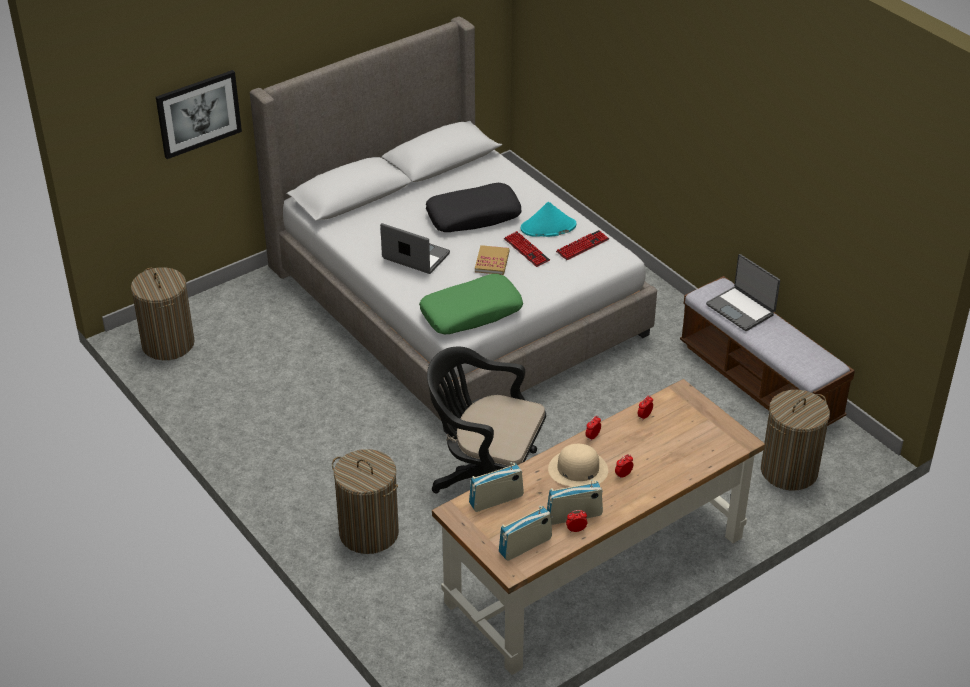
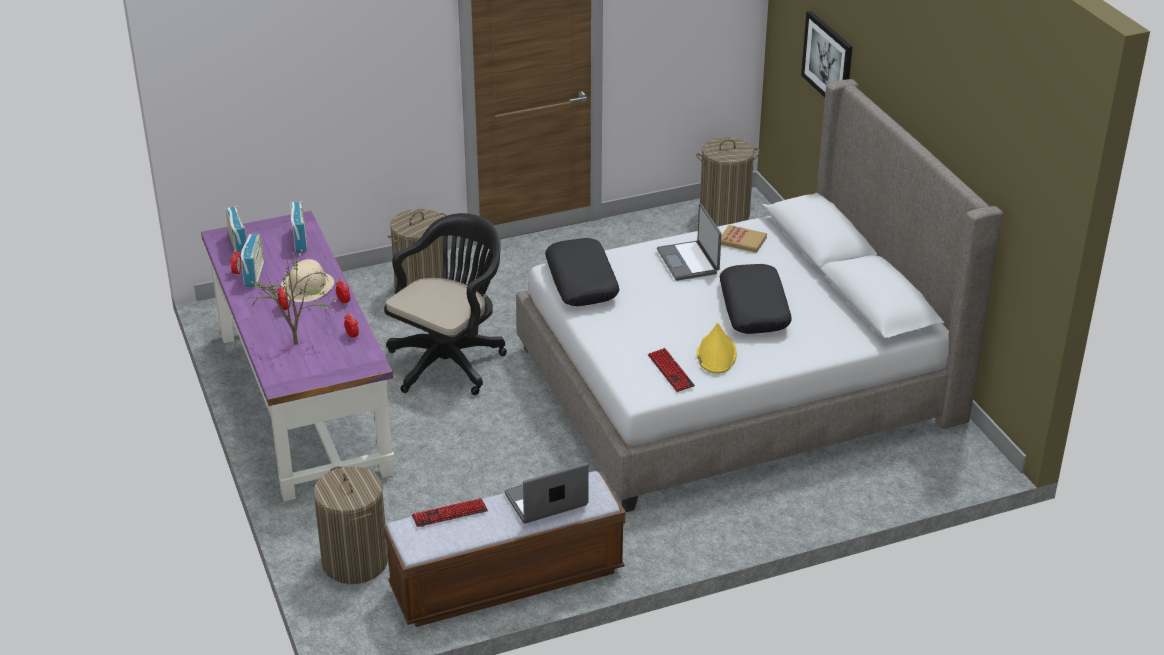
camera: 105 degrees right, 5 degrees down
(415, 257) = (689, 261): laptop -> laptop turned 120 degrees clockwise
(471, 312) = (582, 282): green pillow -> black pillow
(492, 262) = (661, 305): book -> book (742, 241)
(526, 250) = (677, 332): keyboard -> keyboard (449, 514)
(548, 227) = (716, 354): turquoise hat -> yellow hat
(595, 570) = (302, 401): brown desk -> purple desk
(677, 447) = (298, 345): none -> potted plant

